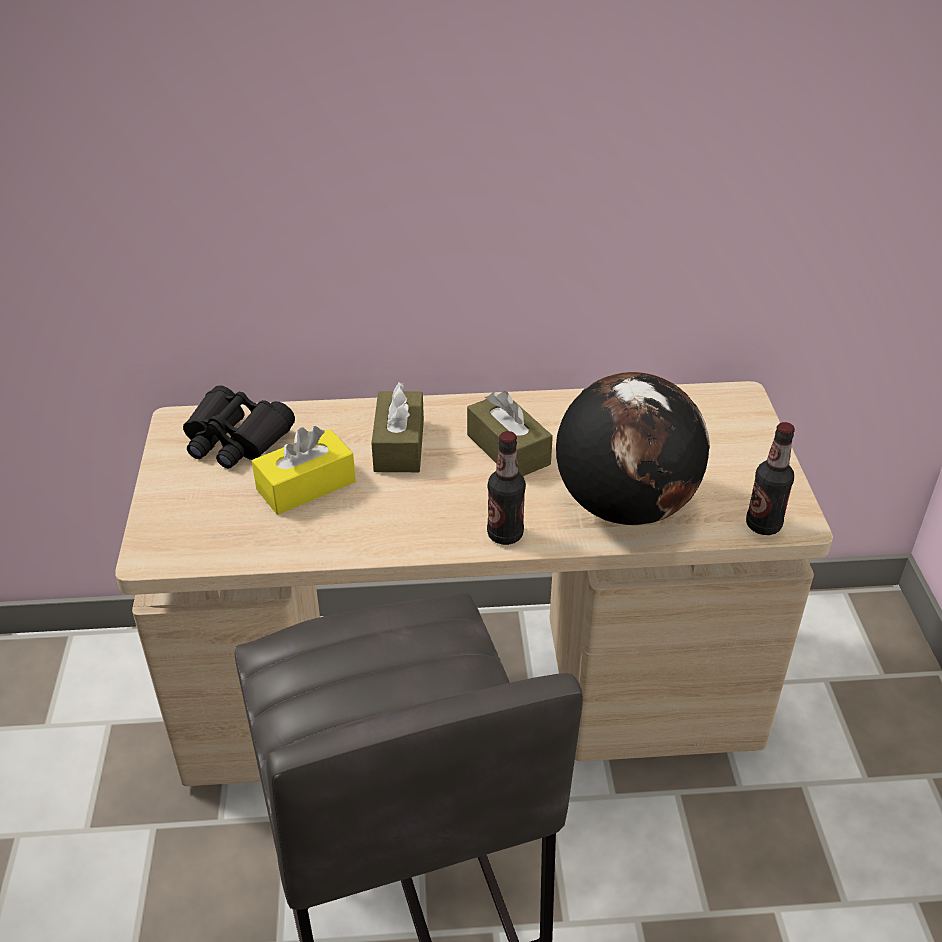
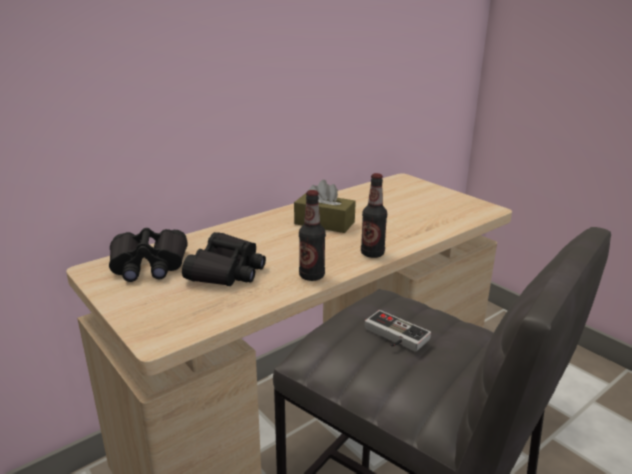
camera: 35 degrees left, 15 degrees down
(306, 486) = (227, 271): yellow tissue box -> black binoculars
(364, 676) = (393, 337): none -> game controller
(399, 445) = (261, 238): brown tissue box -> none
(624, 505) = (411, 225): globe -> none
(763, 525) = (479, 214): bottle -> bottle (311, 276)

